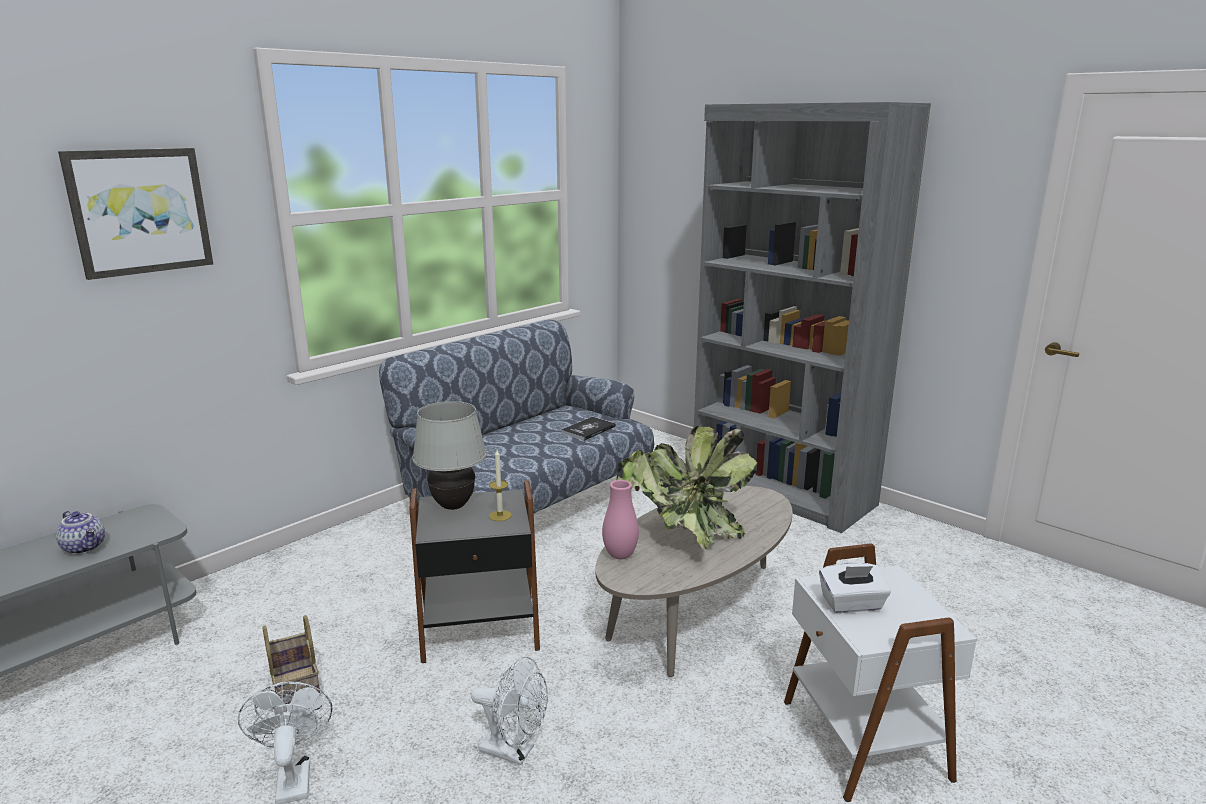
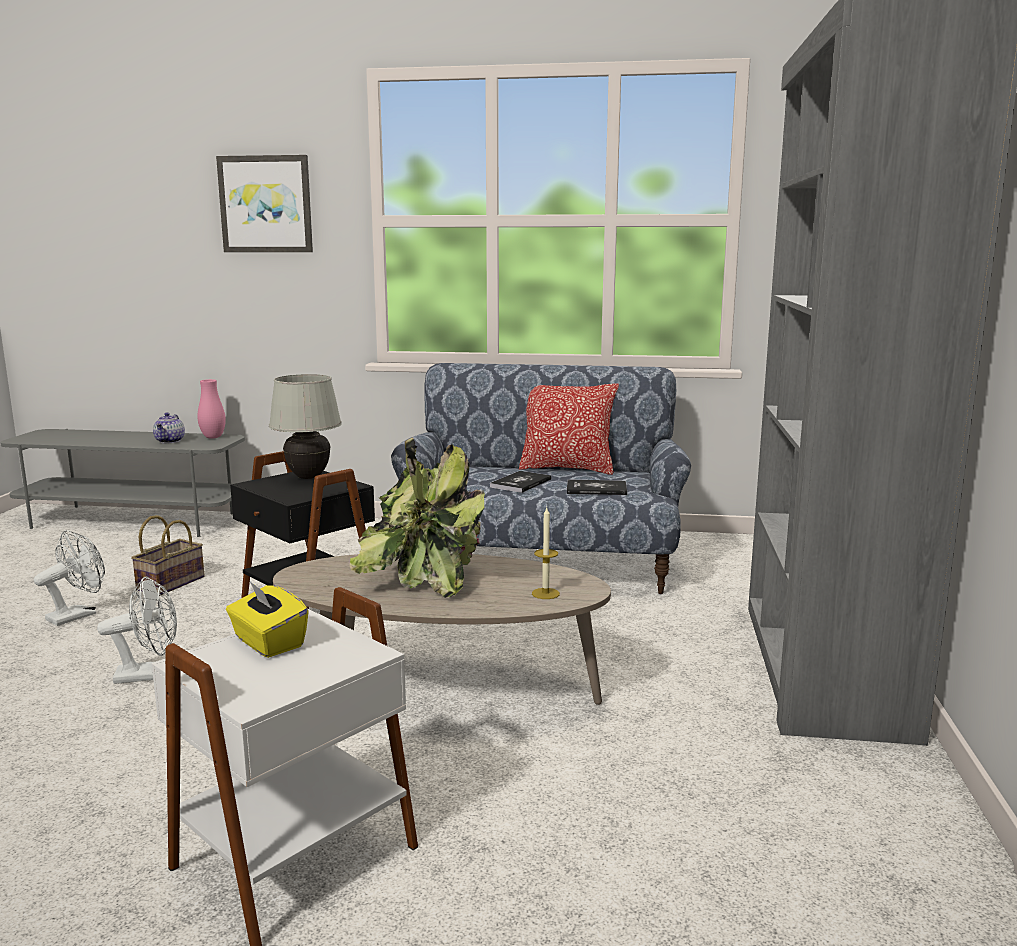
camera: 55 degrees right, 5 degrees down
(500, 515) = (308, 491): candle -> candle (545, 593)
(514, 751) = (149, 675): white fan -> white fan turned 90 degrees counterclockwise
(522, 421) = (567, 469): none -> pillow
(535, 445) = (521, 483): none -> book
(620, 555) = (343, 563): pink vase -> pink vase (213, 437)
(852, 604) = (268, 643): white tissue box -> yellow tissue box

